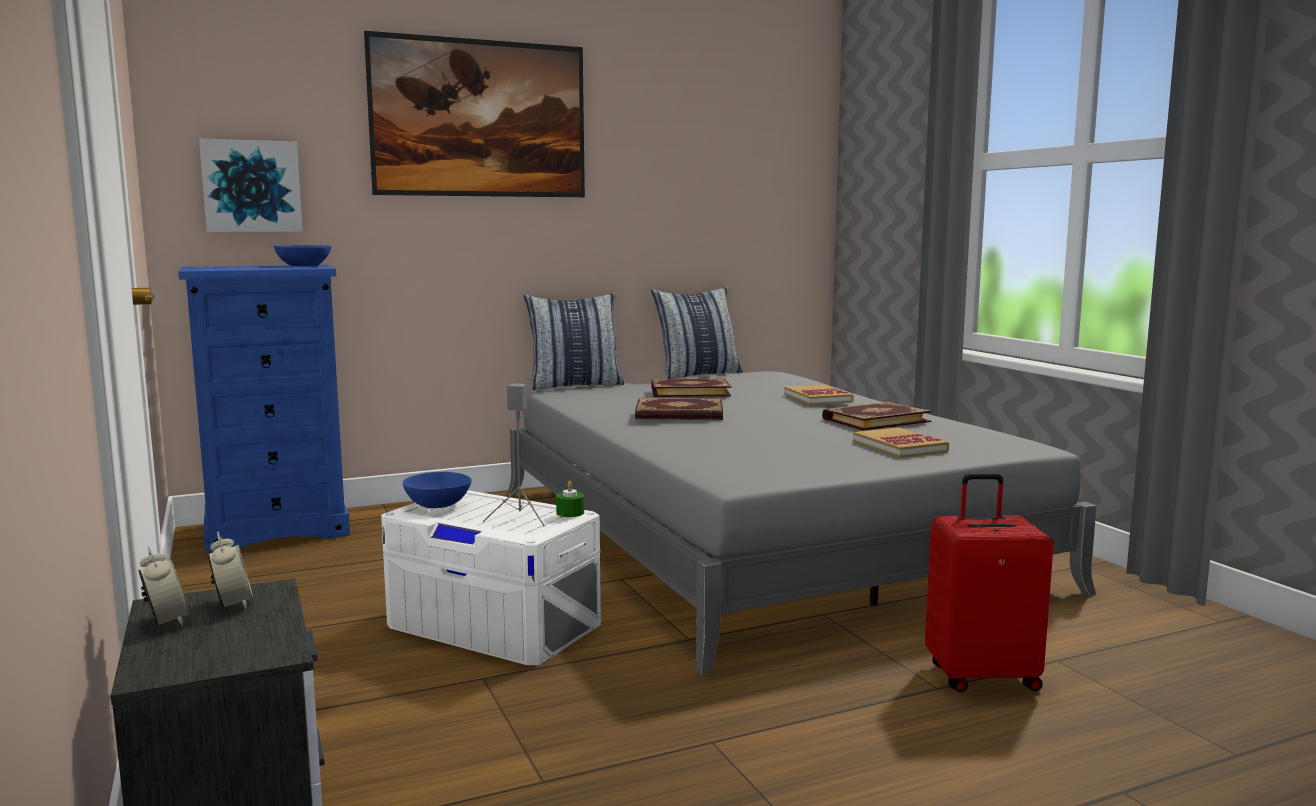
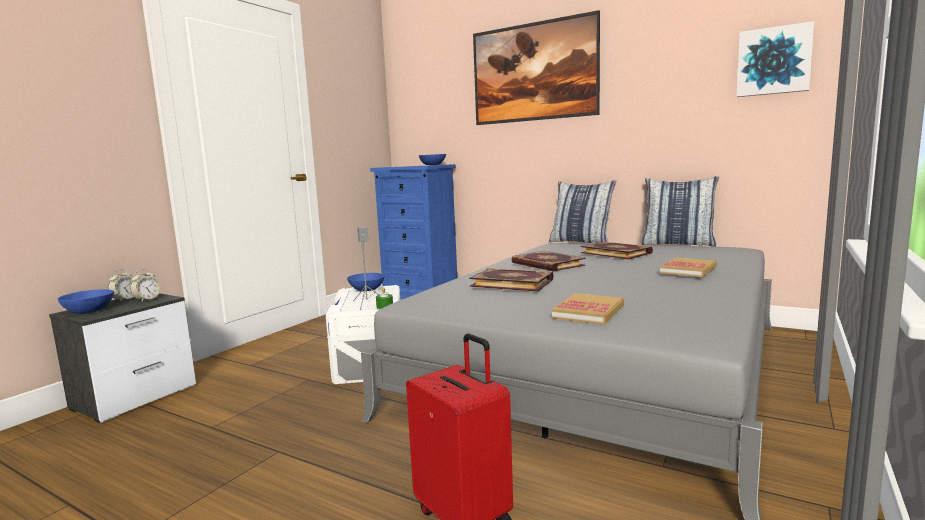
camera: 55 degrees right, 0 degrees up
(206, 655) = (88, 311): none -> blue bowl
(251, 186) = (426, 126): picture -> picture (773, 61)
(875, 420) = (660, 291): book -> book (512, 283)

